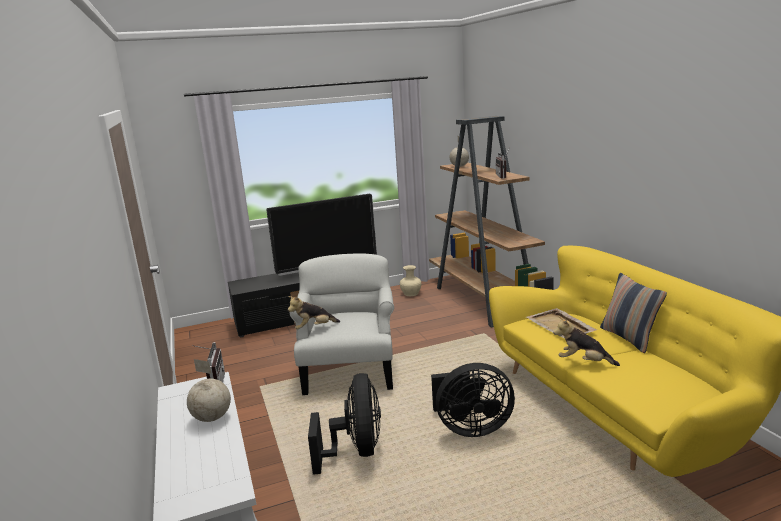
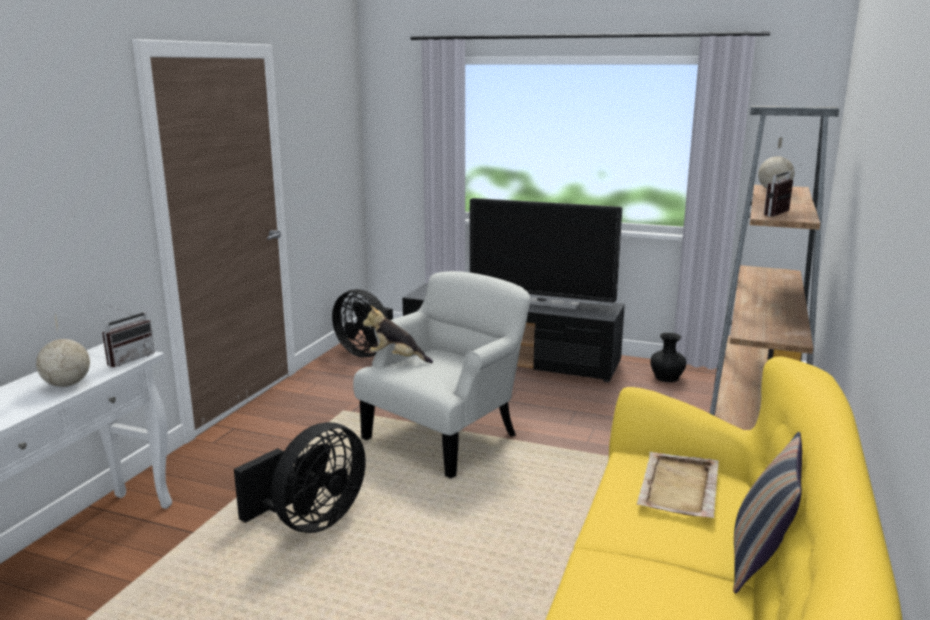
camera: 40 degrees right, 0 degrees up
(411, 293) = (667, 377): beige vase -> black vase
(470, 428) = (454, 571): black fan -> black fan (366, 352)
(583, 362) = (605, 550): plush toy -> none

